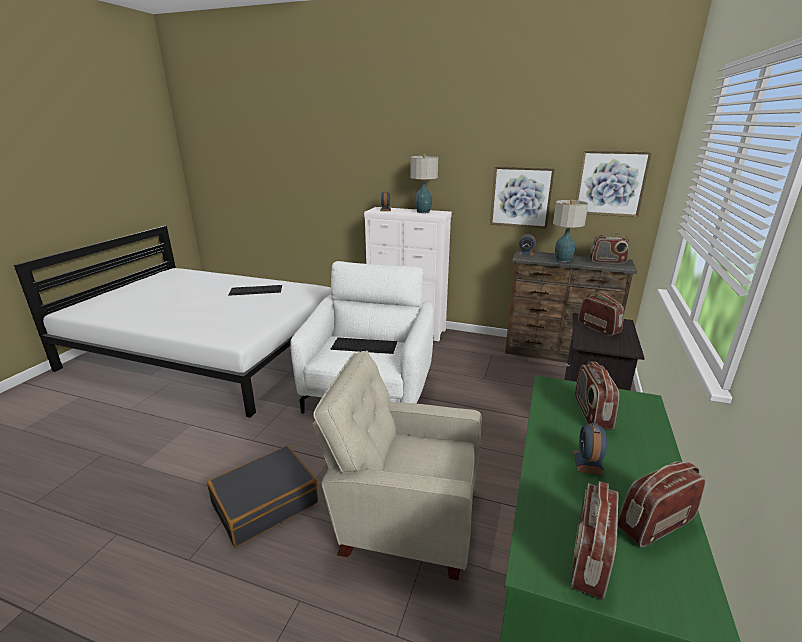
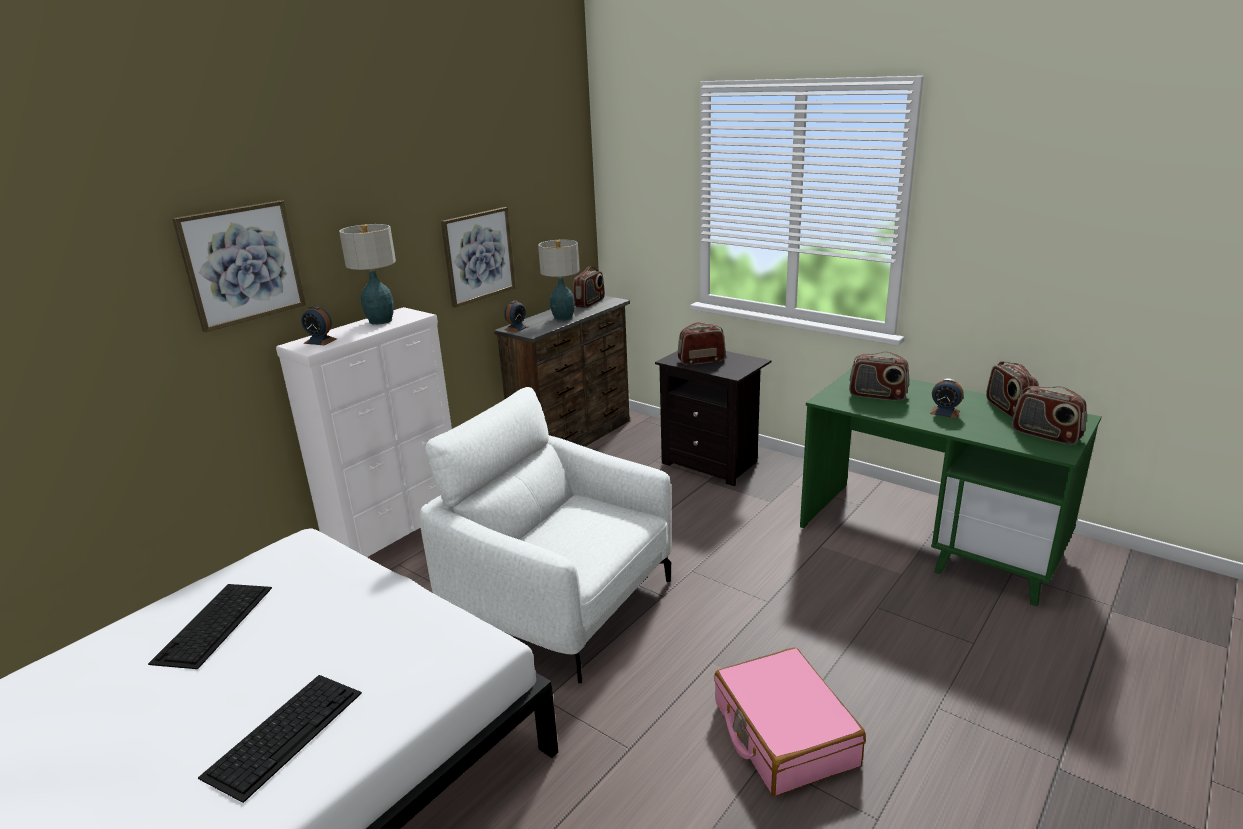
camera: 70 degrees left, 0 degrees up
(265, 503) = (783, 734): black suitcase -> pink suitcase
(365, 345) = (568, 526): keyboard -> keyboard (285, 732)
(403, 518) = (831, 614): beige armchair -> none
(610, 183) = (555, 212): picture -> picture (242, 264)

